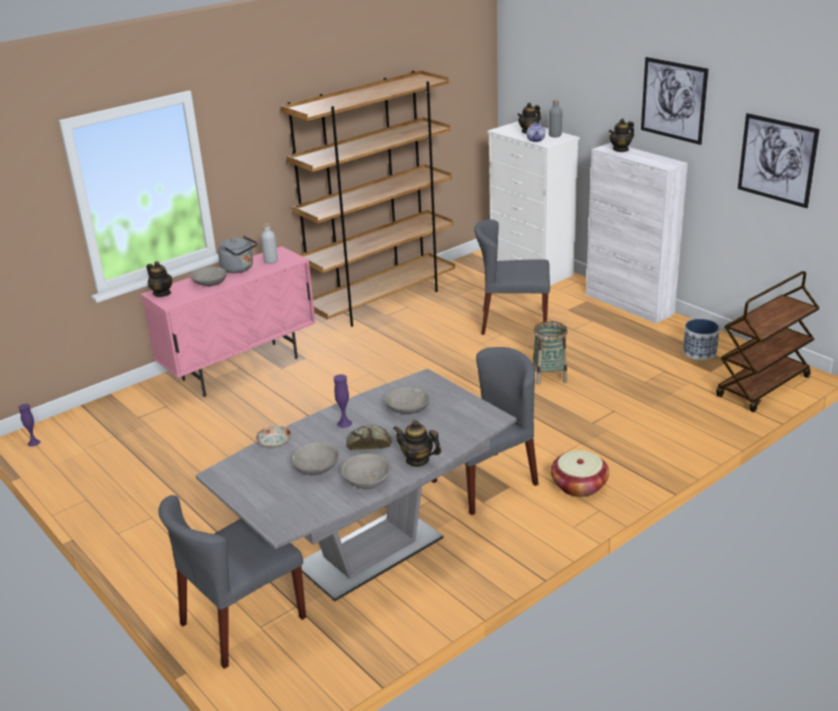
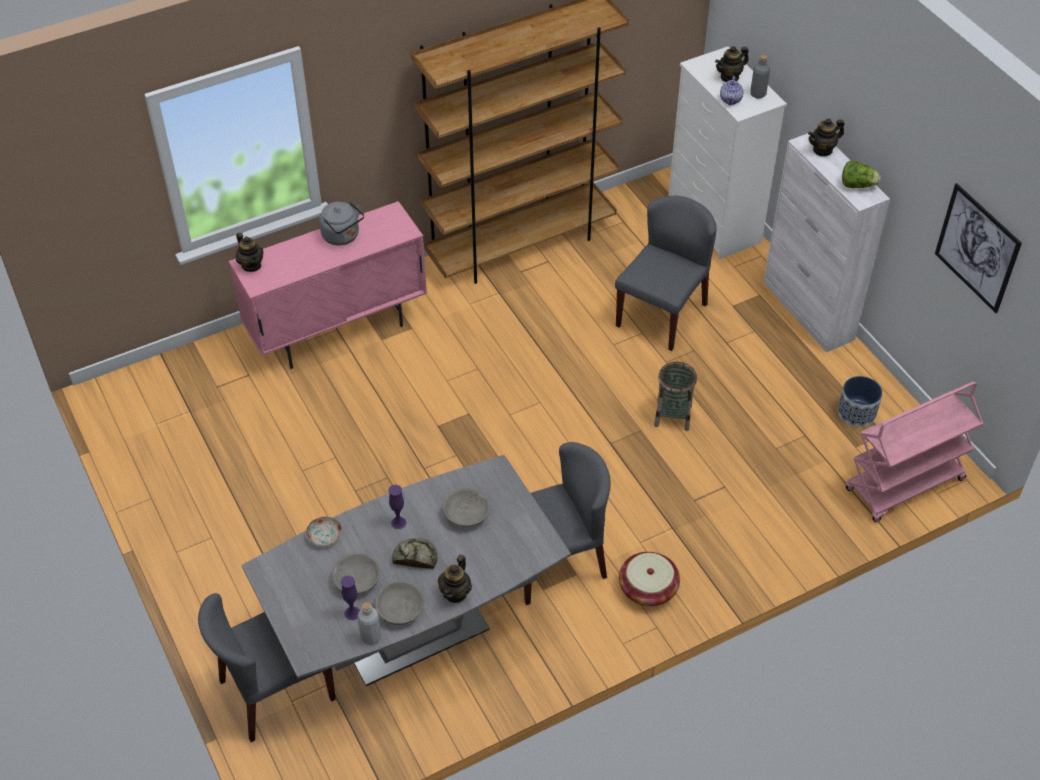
camera: 10 degrees right, 20 degrees up
(34, 443) = (106, 403): purple vase -> purple vase (352, 613)
(209, 283) = (305, 257): grey bowl -> none
(271, 261) = (380, 229): grey bottle -> grey bottle (371, 637)
(417, 460) = (455, 593): teapot -> teapot turned 105 degrees counterclockwise
(513, 322) = (661, 314): grey chair -> grey chair turned 105 degrees clockwise
(658, 160) = (857, 185): none -> lettuce
(673, 100) = (887, 123): picture -> none
(763, 387) = (904, 486): brown cart -> pink cart

